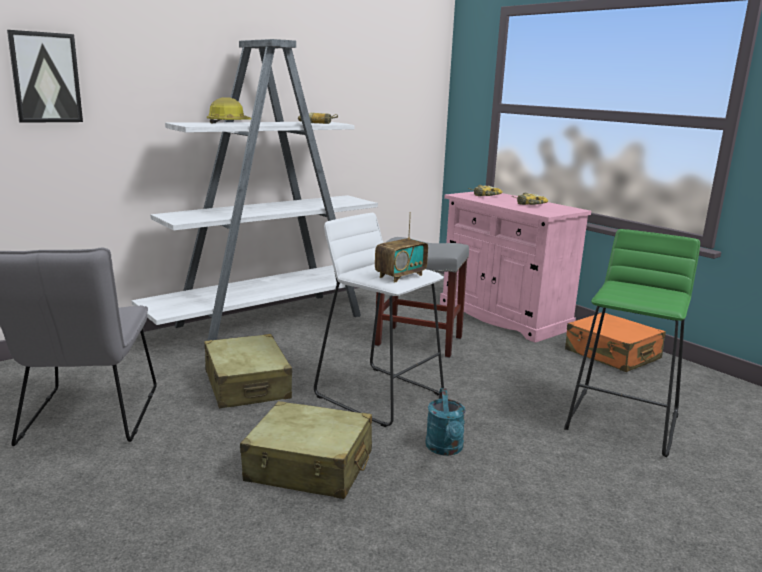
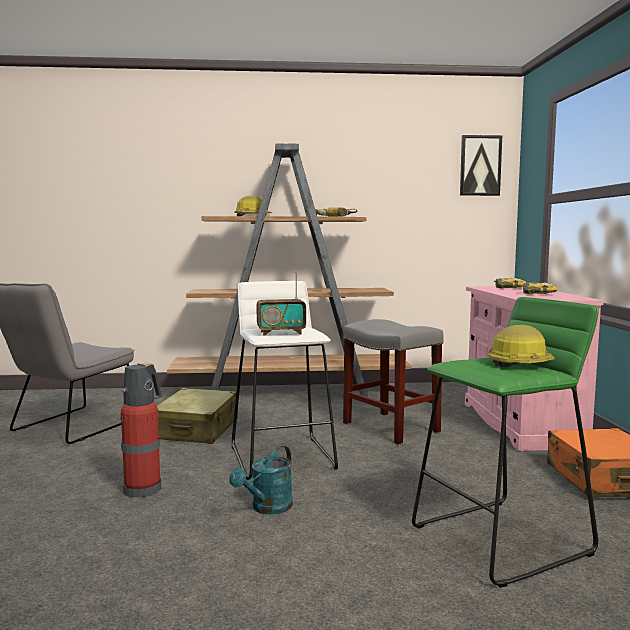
camera: 35 degrees right, 10 degrees down
(46, 77) = (129, 187): picture -> picture (480, 165)
(273, 320) = (290, 394): white bookcase -> brown bookcase
(309, 466) = (144, 489): beige suitcase -> fire extinguisher
(646, 287) = (522, 363): none -> hard hat

